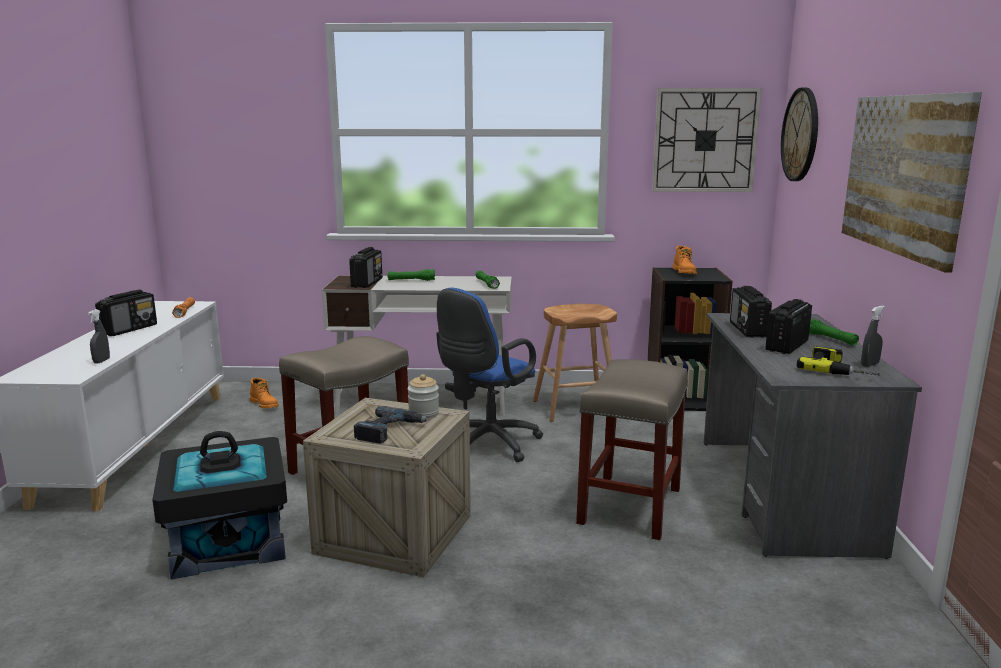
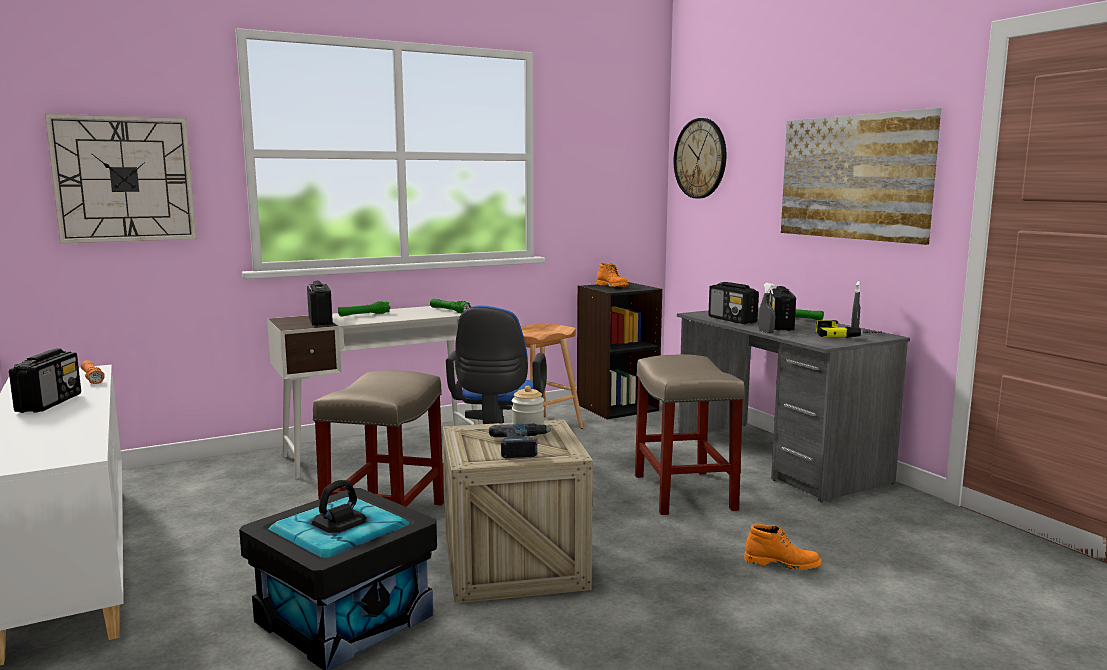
camera: 30 degrees left, 5 degrees down
(101, 361) = (86, 436): grey spray bottle -> grey spray bottle (766, 332)
(265, 404) = (192, 486): orange boot -> orange boot (782, 563)
(705, 140) = (612, 165): wall clock -> wall clock (124, 179)

